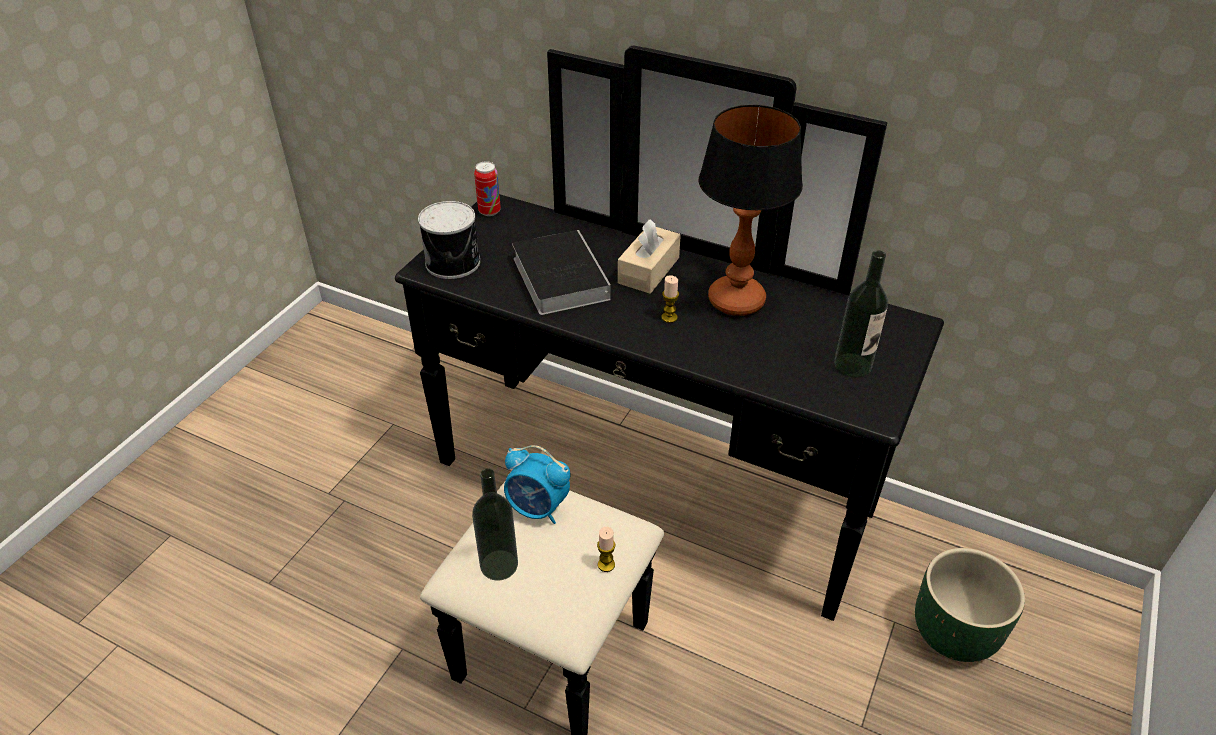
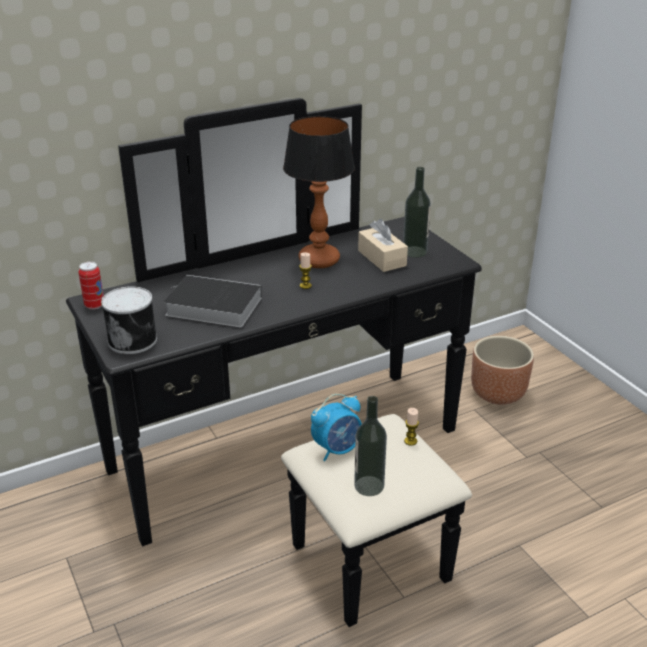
camera: 55 degrees left, 10 degrees down
(648, 270) = (251, 274): beige tissue box -> beige tissue box (382, 258)
(955, 632) = (498, 393): green planter -> brown planter

